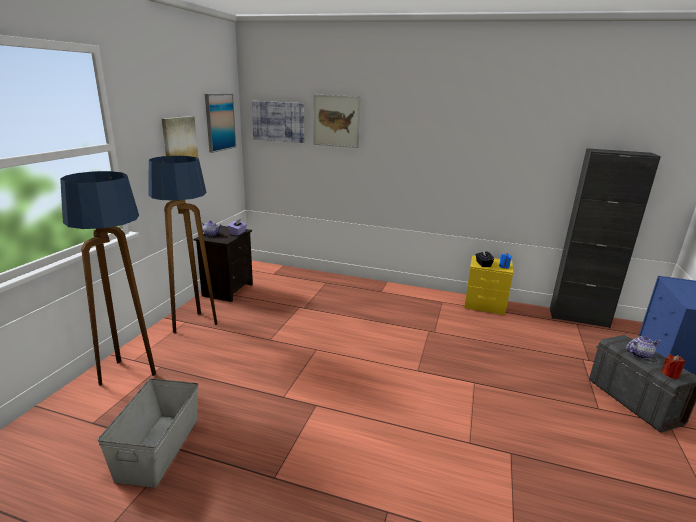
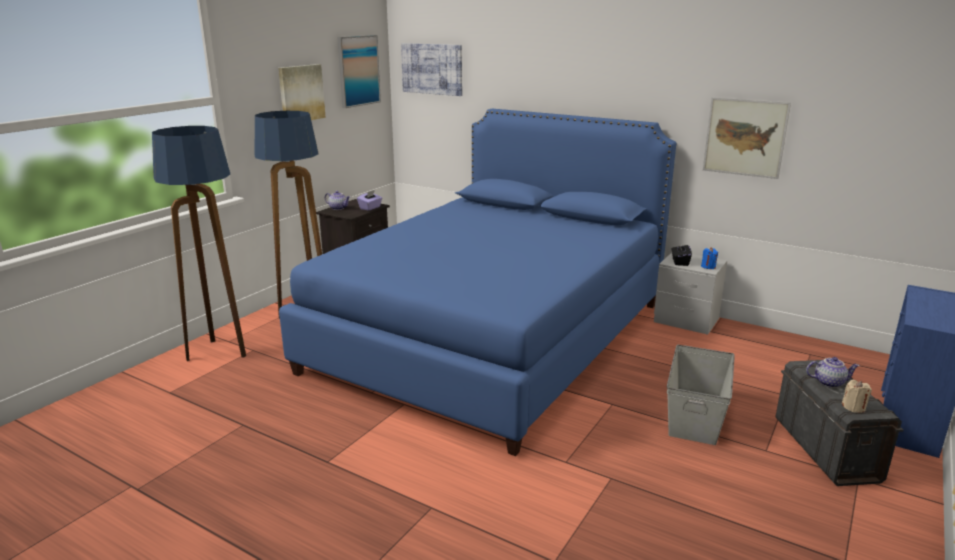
camera: 15 degrees right, 0 degrees up
(159, 448) = (225, 421): grey storage box -> grey storage box (696, 415)
(336, 121) = (500, 67): picture -> picture (745, 137)
(356, 332) = (492, 336): none -> blue bed
(484, 305) = (686, 320): yellow nightstand -> grey nightstand
(578, 318) = (819, 347): black cabinet -> none
(670, 374) = (853, 407): red candle -> beige candle

